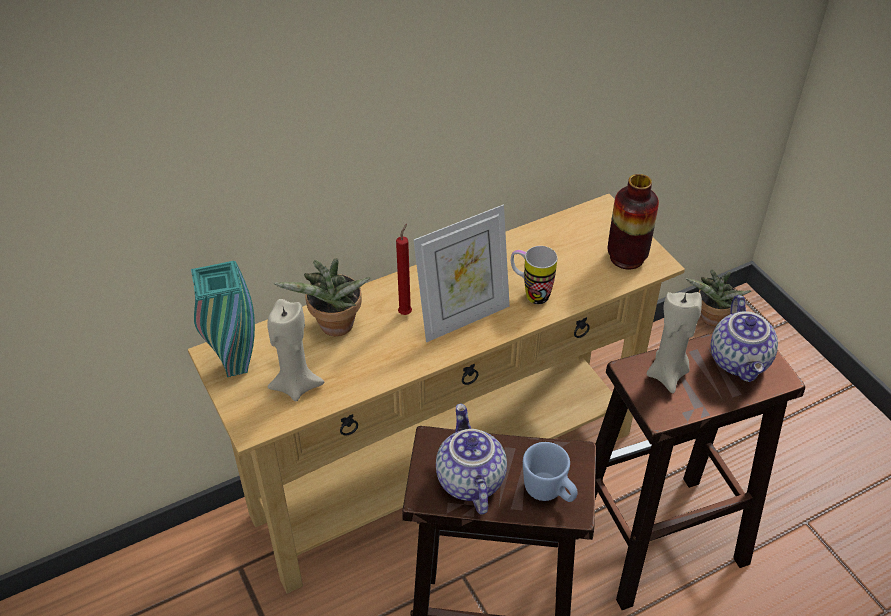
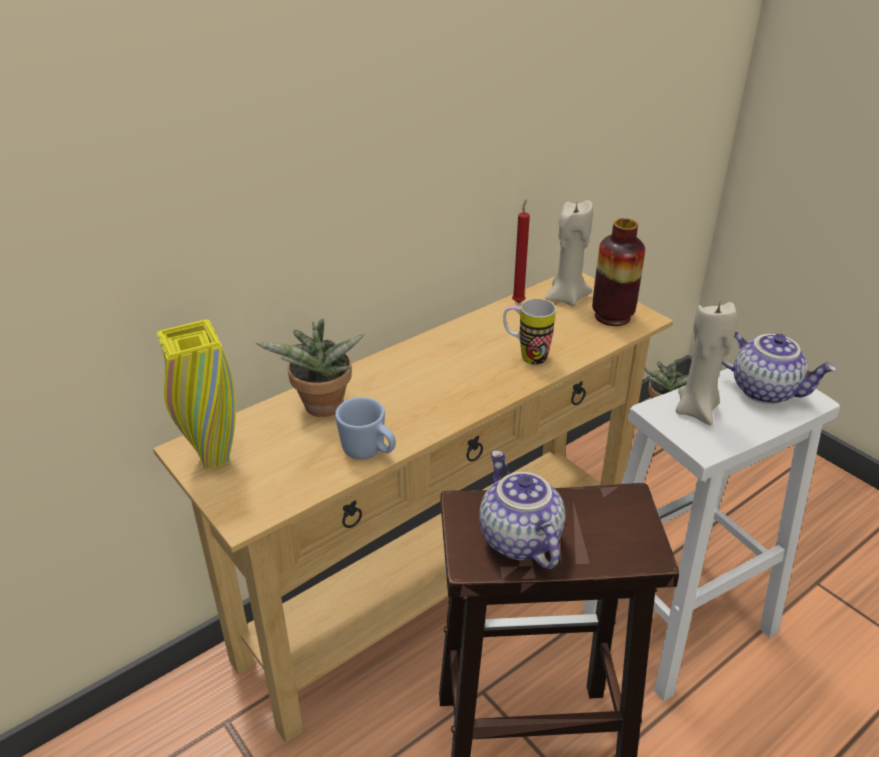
camera: 10 degrees left, 10 degrees down
(235, 367) = (214, 459): turquoise vase -> yellow vase
(296, 385) = (289, 469): beige candle -> beige candle (566, 297)
(406, 312) = (398, 386): red candle -> red candle (518, 302)
(463, 317) = (461, 384): picture frame -> none
(549, 492) = (614, 539): blue mug -> blue mug (369, 452)
(657, 541) = (677, 623): brown stool -> white stool
(740, 361) = (765, 390): teapot -> teapot turned 45 degrees counterclockwise

